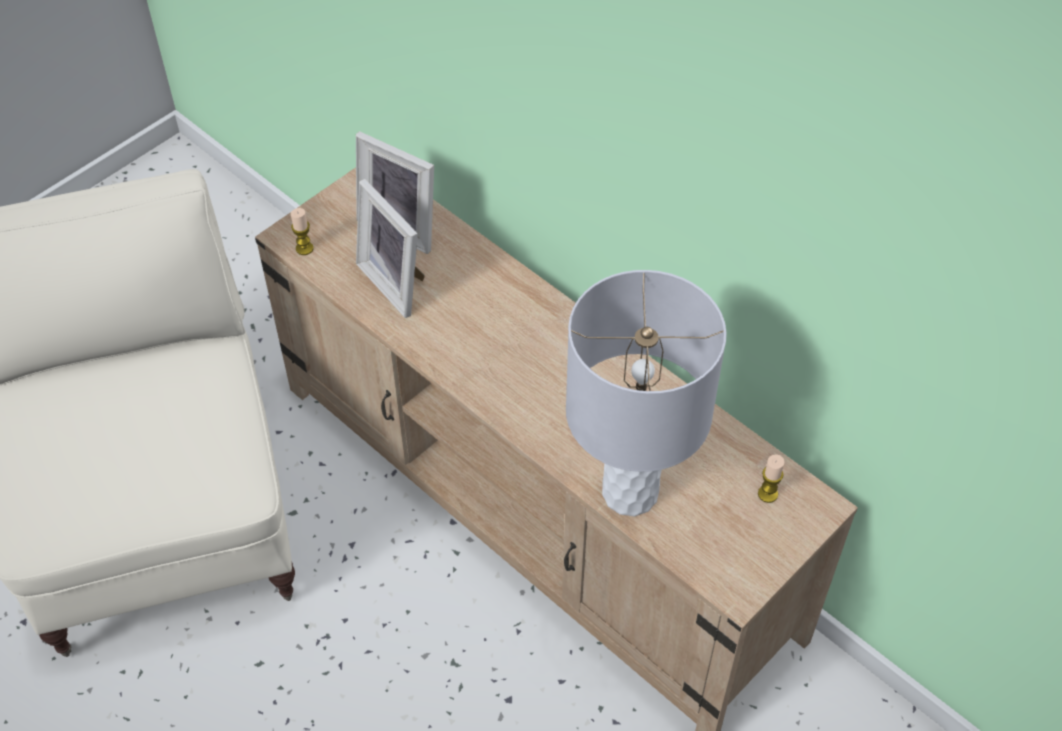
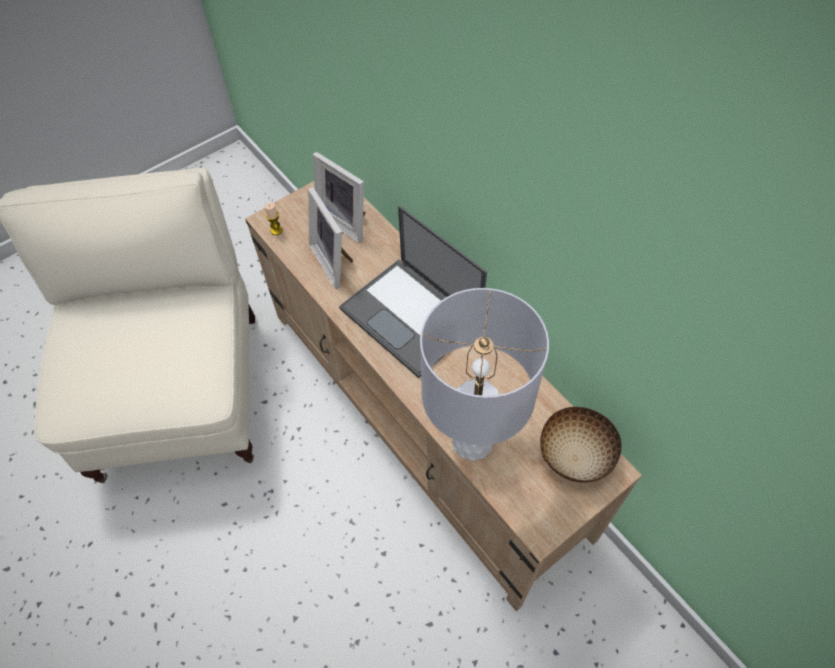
camera: 10 degrees right, 5 degrees up
(519, 343) = (412, 316): none -> laptop
(767, 494) = (575, 455): candle -> bowl

